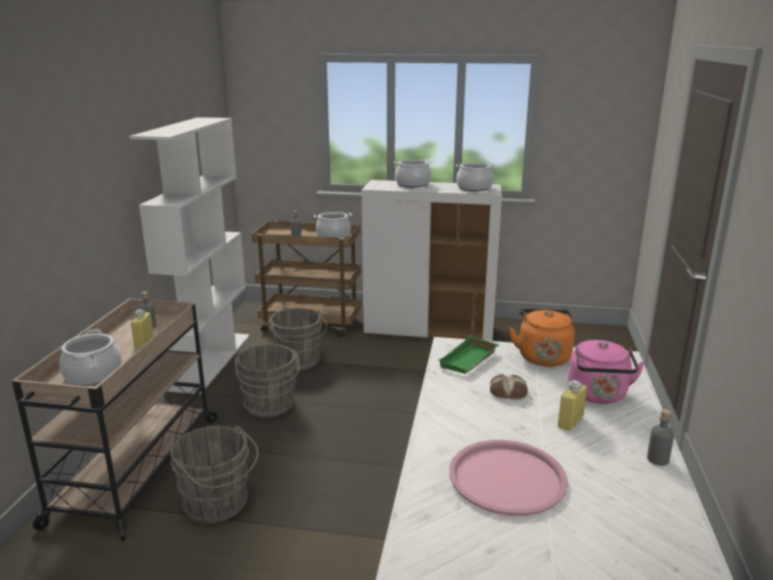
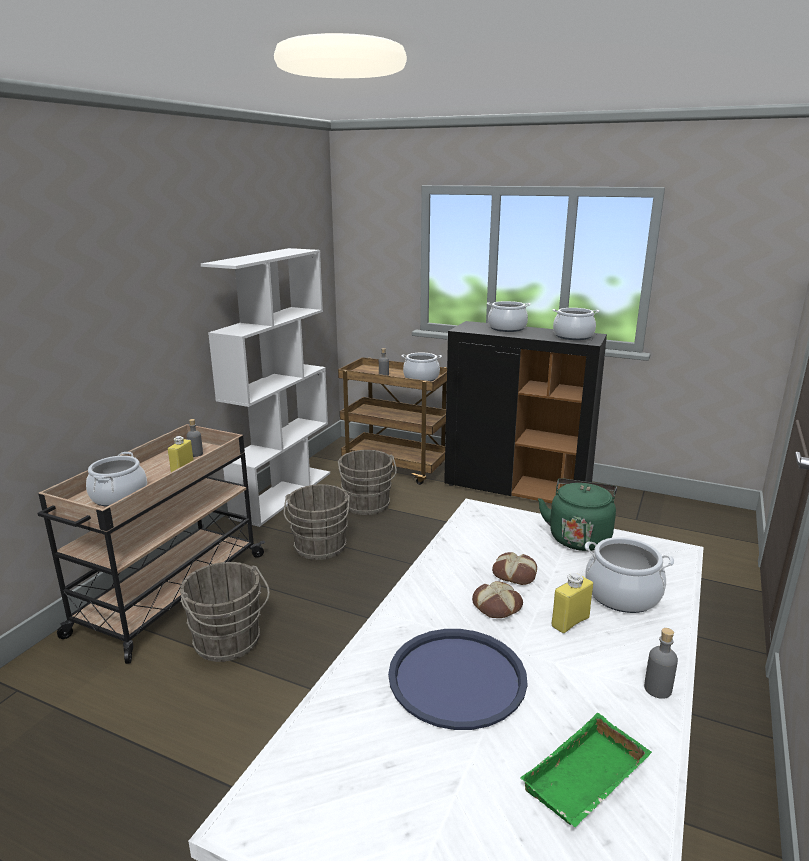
camera: 15 degrees right, 0 degrees up
(430, 330) = (517, 489): white cabinet -> black cabinet
(470, 361) = (490, 531): green tray -> green tray (587, 781)
(507, 478) = (457, 678): pink tray -> blue tray
(508, 419) = (497, 606): none -> bread
(542, 356) = (579, 537): orange kettle -> green kettle
(598, 395) = (622, 594): pink kettle -> cooking pot

